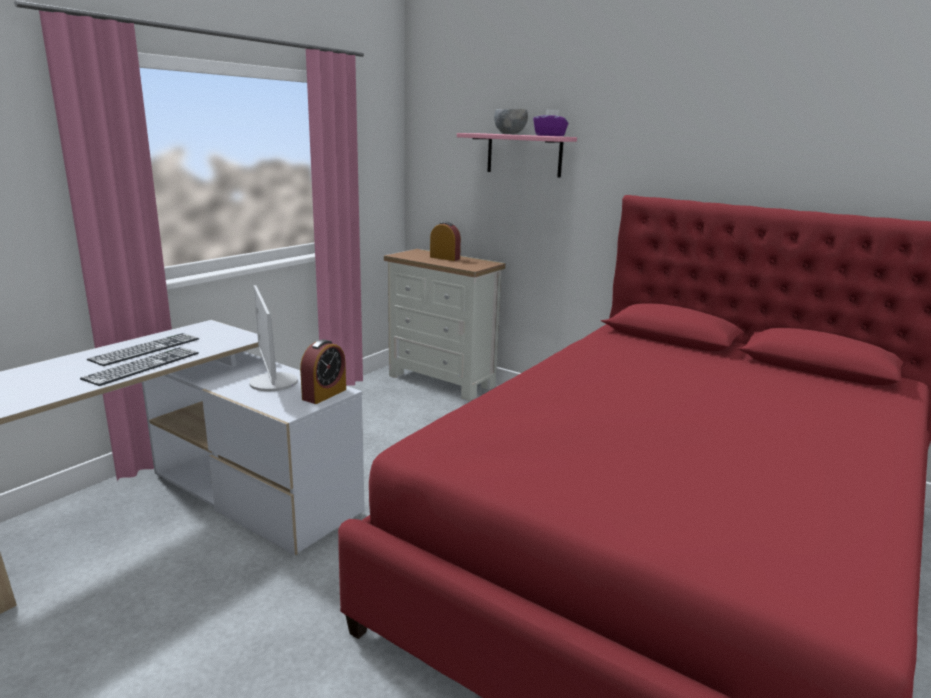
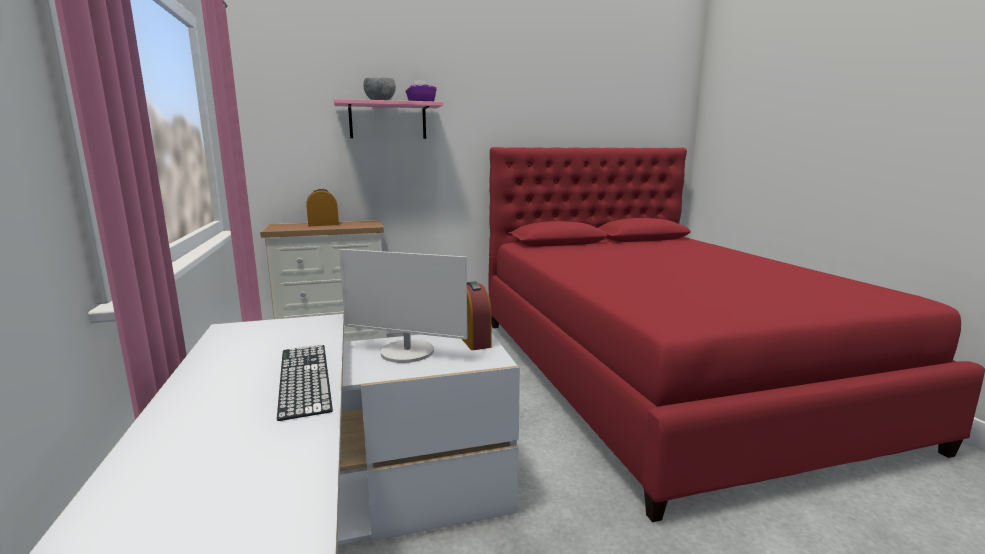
camera: 50 degrees left, 5 degrees down
(146, 349) = (241, 368): keyboard -> none

